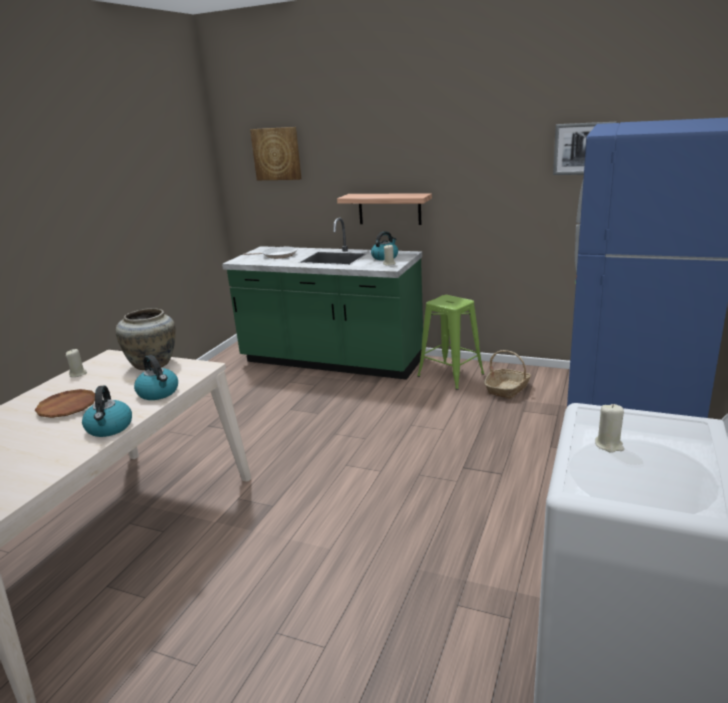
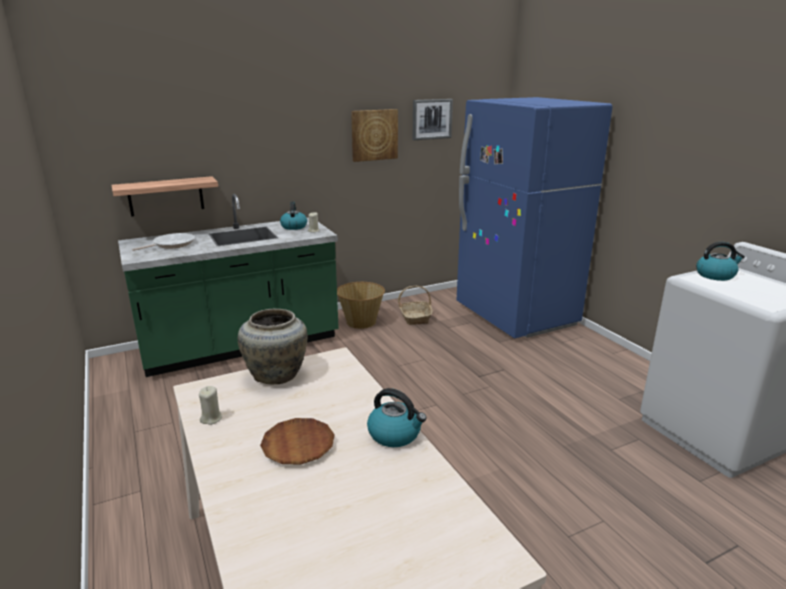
camera: 50 degrees left, 0 degrees up
(159, 393) = (356, 391): kettle -> kettle (715, 275)
(277, 154) = (136, 129): picture -> picture (374, 135)
(389, 209) = (276, 180): shelf -> shelf (166, 196)
(450, 375) = (361, 322): green stool -> basket
(609, 445) = (731, 288): beige candle -> none

